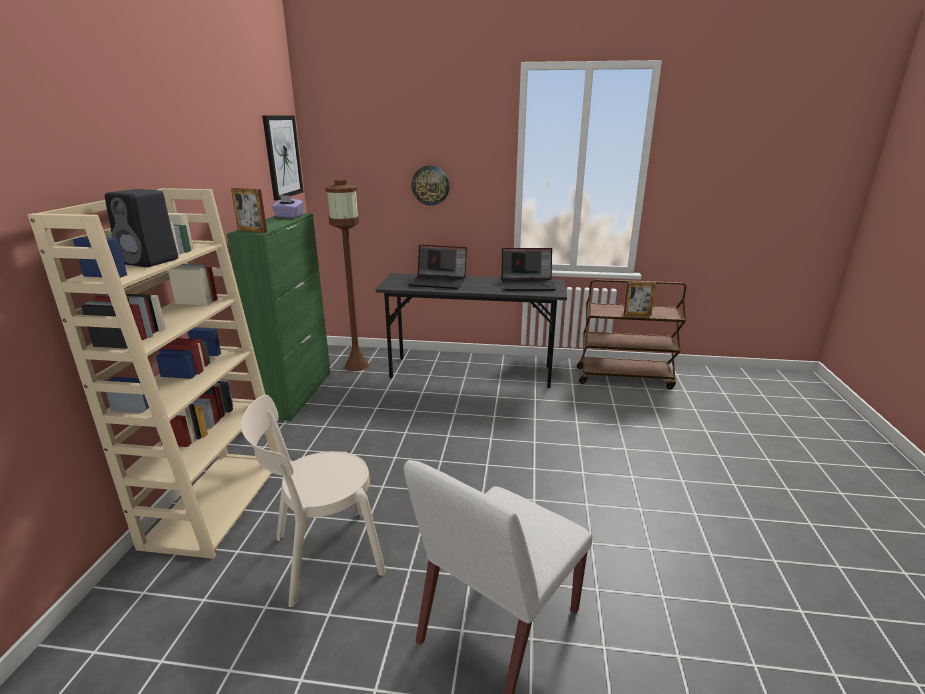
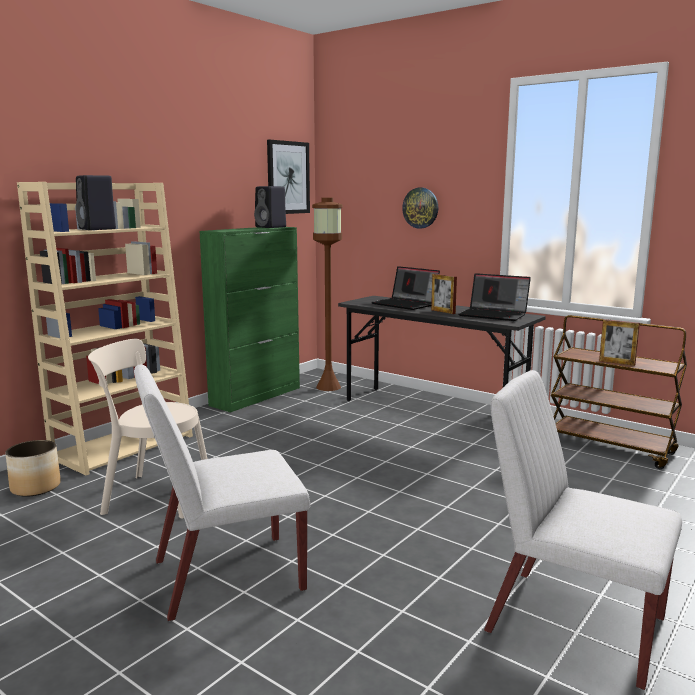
camera: 30 degrees right, 10 degrees down
(165, 600) = (35, 487): none -> planter
(252, 231) = (220, 230): picture frame -> picture frame (443, 311)
(289, 216) = (271, 227): purple tissue box -> black speaker
(766, 554) = (572, 624): none -> white chair

